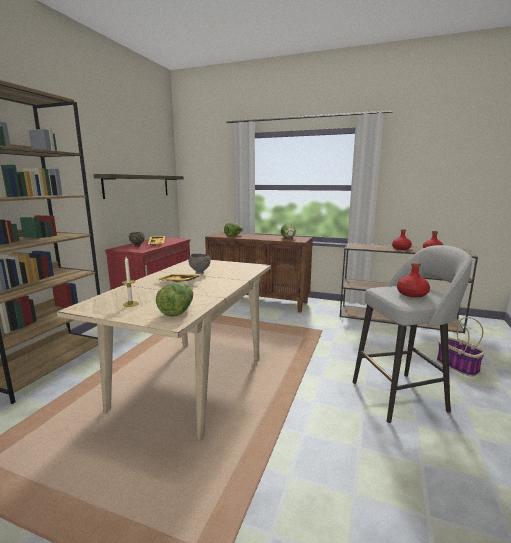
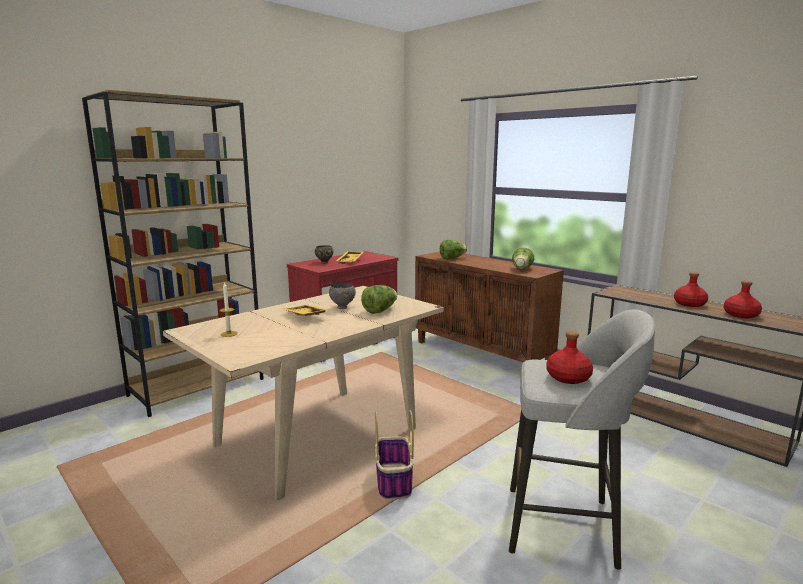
camera: 25 degrees right, 0 degrees up
(138, 186) = (341, 186): shelf -> none
(177, 311) = (258, 349): lettuce -> lettuce (380, 311)
(458, 366) = (711, 513): basket -> basket (394, 482)

